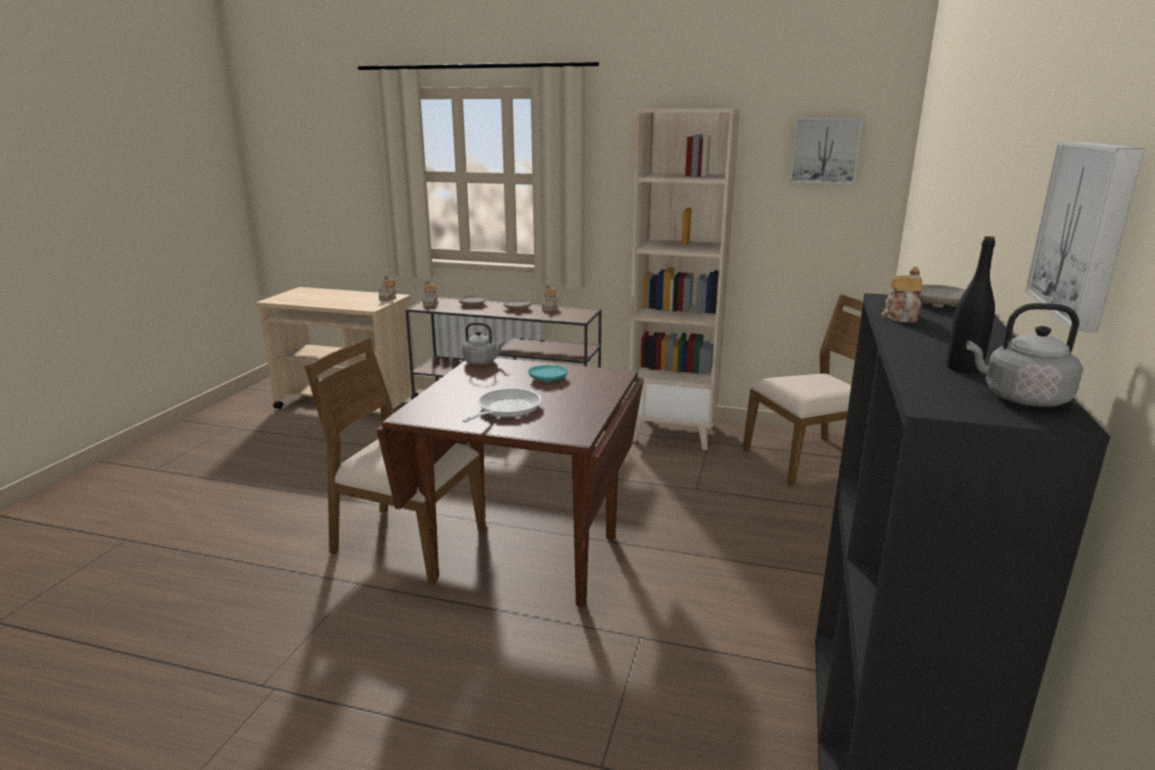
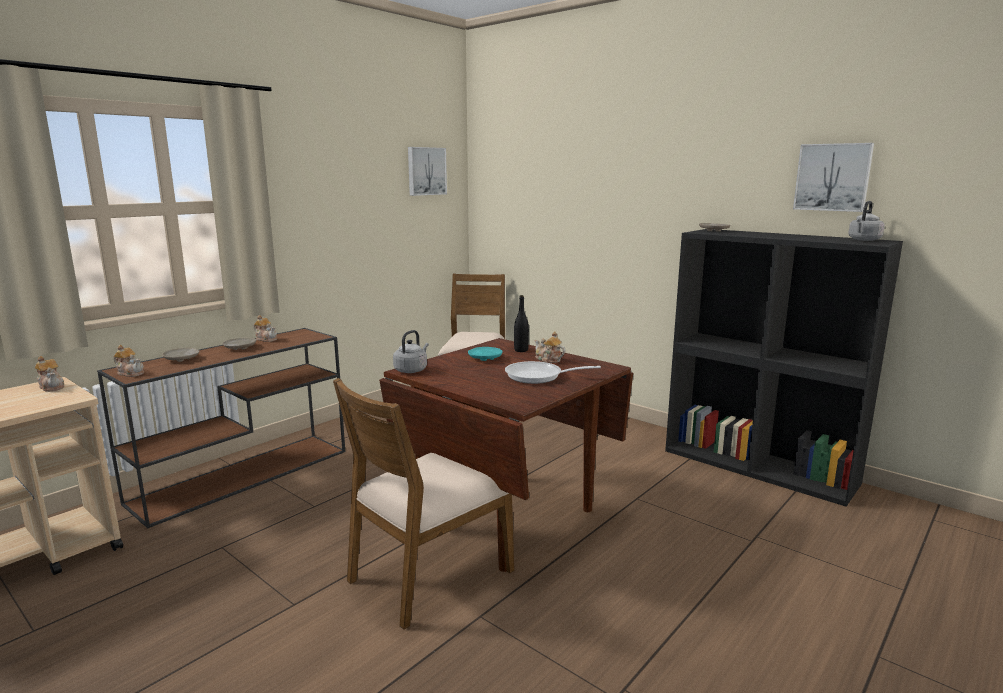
camera: 65 degrees left, 5 degrees down
(505, 409) = (539, 376): frying pan -> frying pan turned 45 degrees counterclockwise
(674, 432) = (382, 418): beige bookcase -> none
(899, 316) = (735, 234): teapot -> teapot (548, 359)
(963, 368) = (823, 239): black bottle -> black bottle (521, 350)

